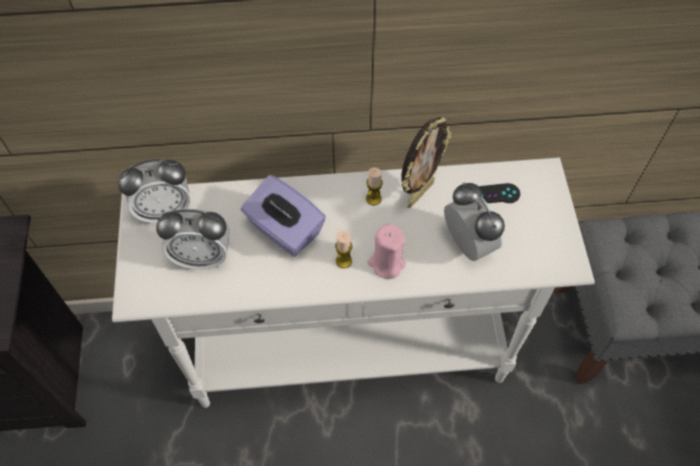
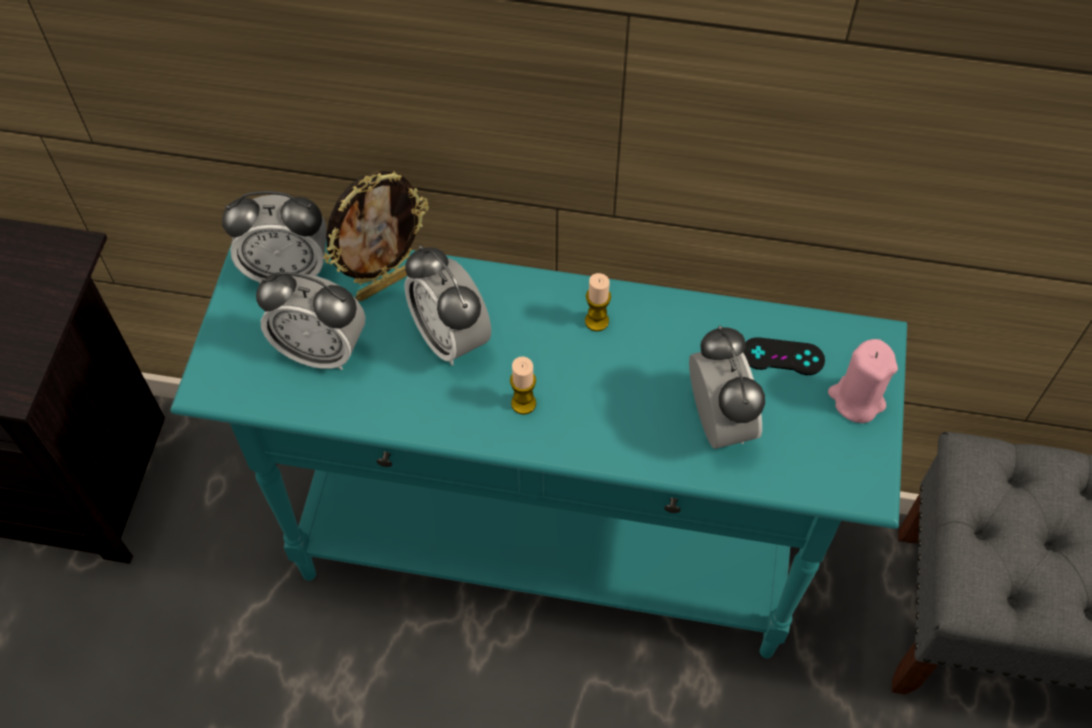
camera: 15 degrees right, 0 degrees up
(284, 230) = (450, 338): purple tissue box -> alarm clock
(351, 349) = (548, 549): white console table -> turquoise console table
(386, 263) = (585, 421): pink candle -> pink candle (856, 399)
(419, 193) = (668, 329): picture frame -> picture frame (384, 283)

